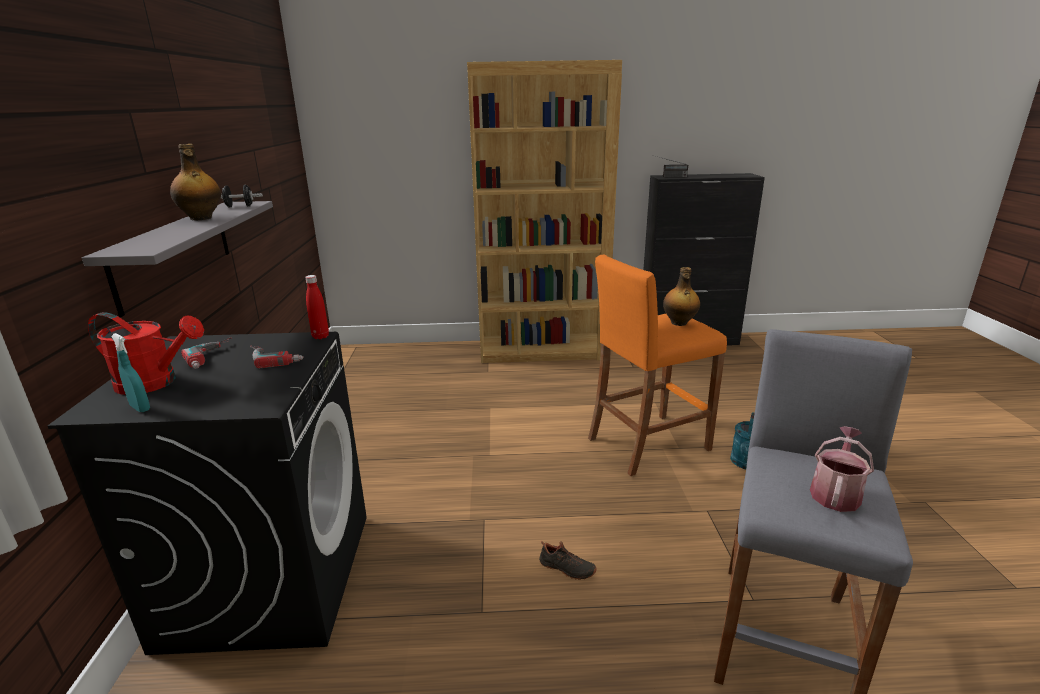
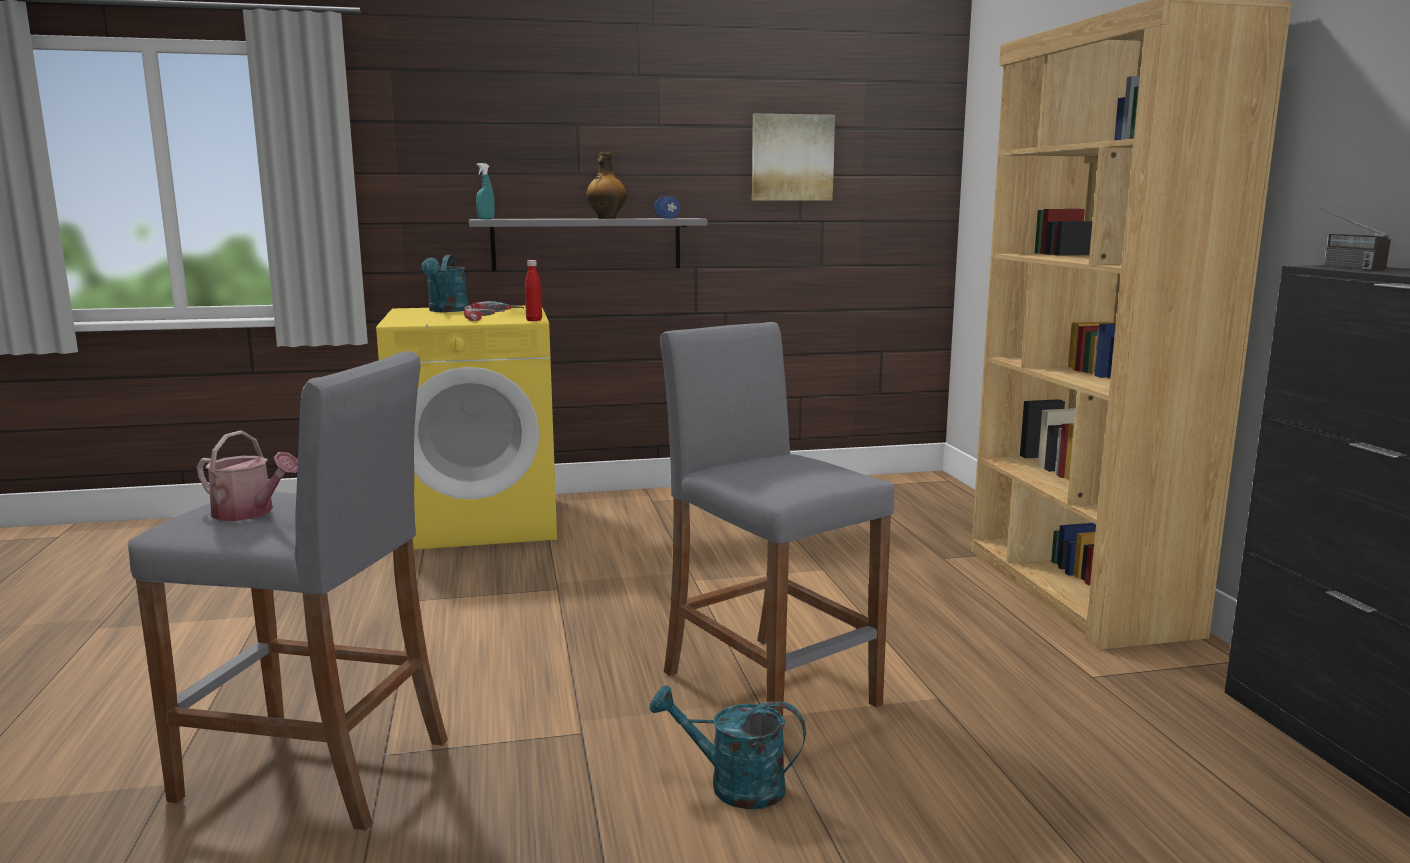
camera: 80 degrees right, 10 degrees down
(140, 408) = (406, 312): turquoise spray bottle -> turquoise spray bottle (486, 219)
(156, 383) = (446, 310): red watering can -> turquoise watering can
(239, 207) = (667, 218): black dumbbell -> blue dumbbell
(250, 135) = (792, 157): none -> picture
(270, 576) = (479, 521): black washing machine -> yellow washing machine
(566, 569) = (466, 635): black shoe -> none
(647, 444) = (768, 688): orange stool -> grey stool
(679, 323) = (802, 474): bottle -> none

